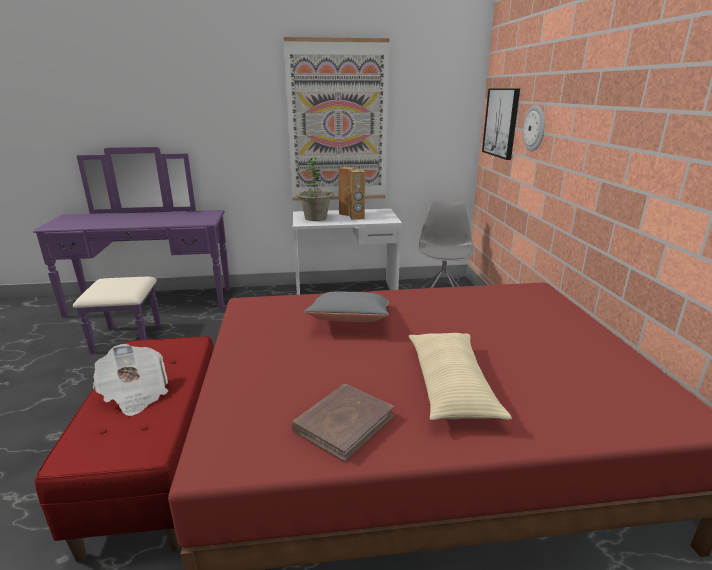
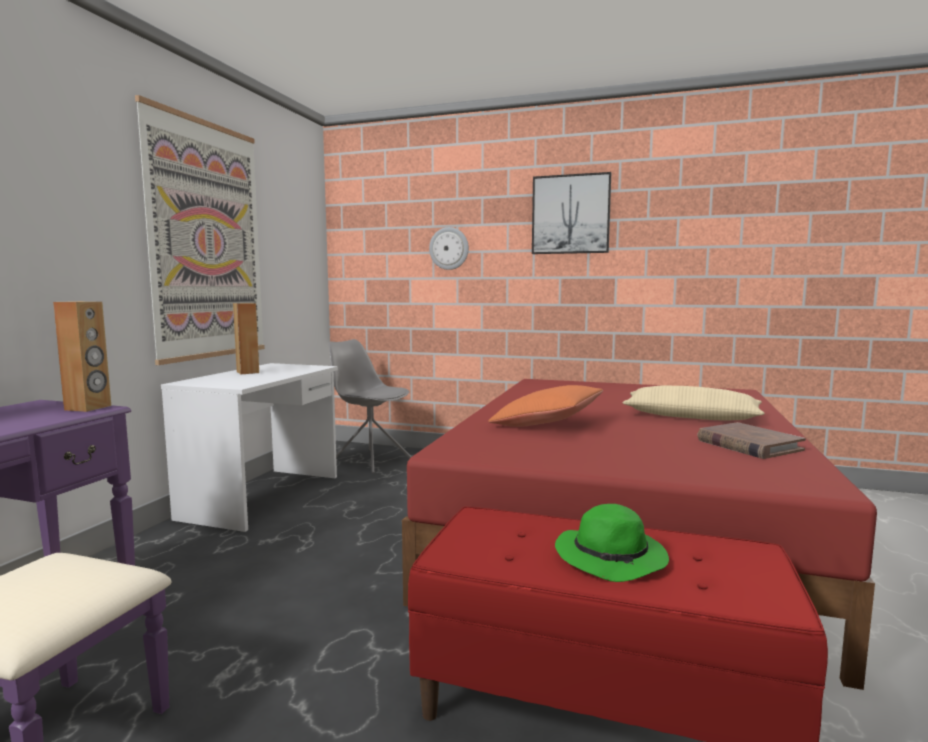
camera: 65 degrees left, 15 degrees down
(135, 394) = (612, 558): newspaper -> green hat
(315, 218) = (232, 381): potted plant -> none
(350, 320) = (546, 424): grey pillow -> orange pillow
(357, 218) = (277, 372): brown speaker -> brown speaker (88, 408)
(501, 122) = (378, 250): picture -> picture (570, 214)

